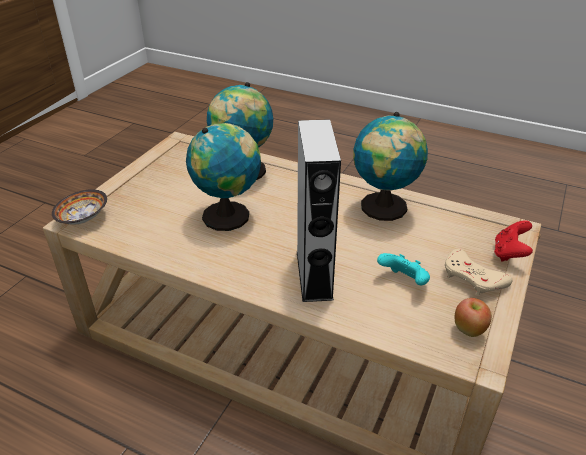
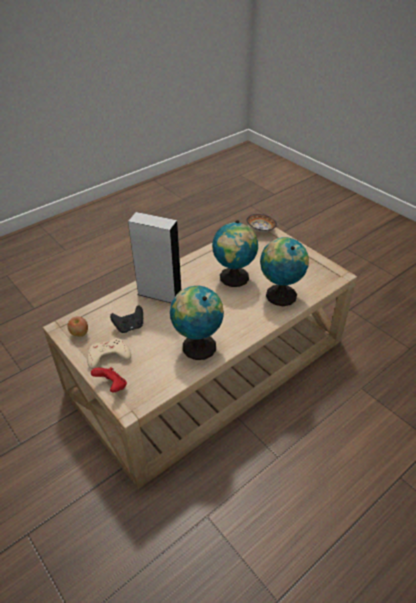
camera: 115 degrees right, 5 degrees up
(404, 282) = (129, 327): turquoise game controller -> black game controller

